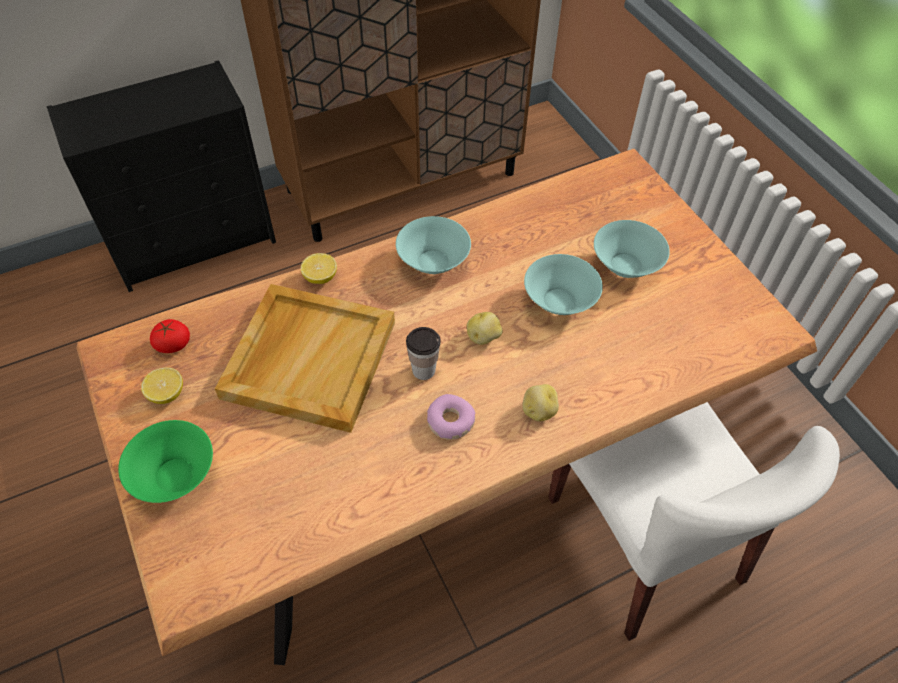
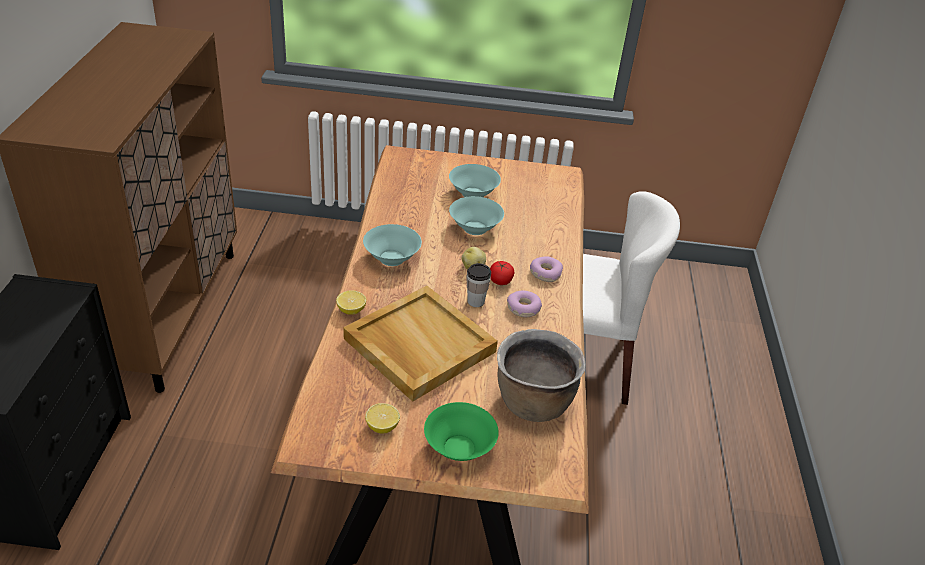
camera: 60 degrees left, 15 degrees down
(173, 344) = (337, 406): tomato -> tomato (500, 280)
(290, 510) = (532, 402): none -> brown cooking pot
(538, 411) = (545, 273): potato -> donut

